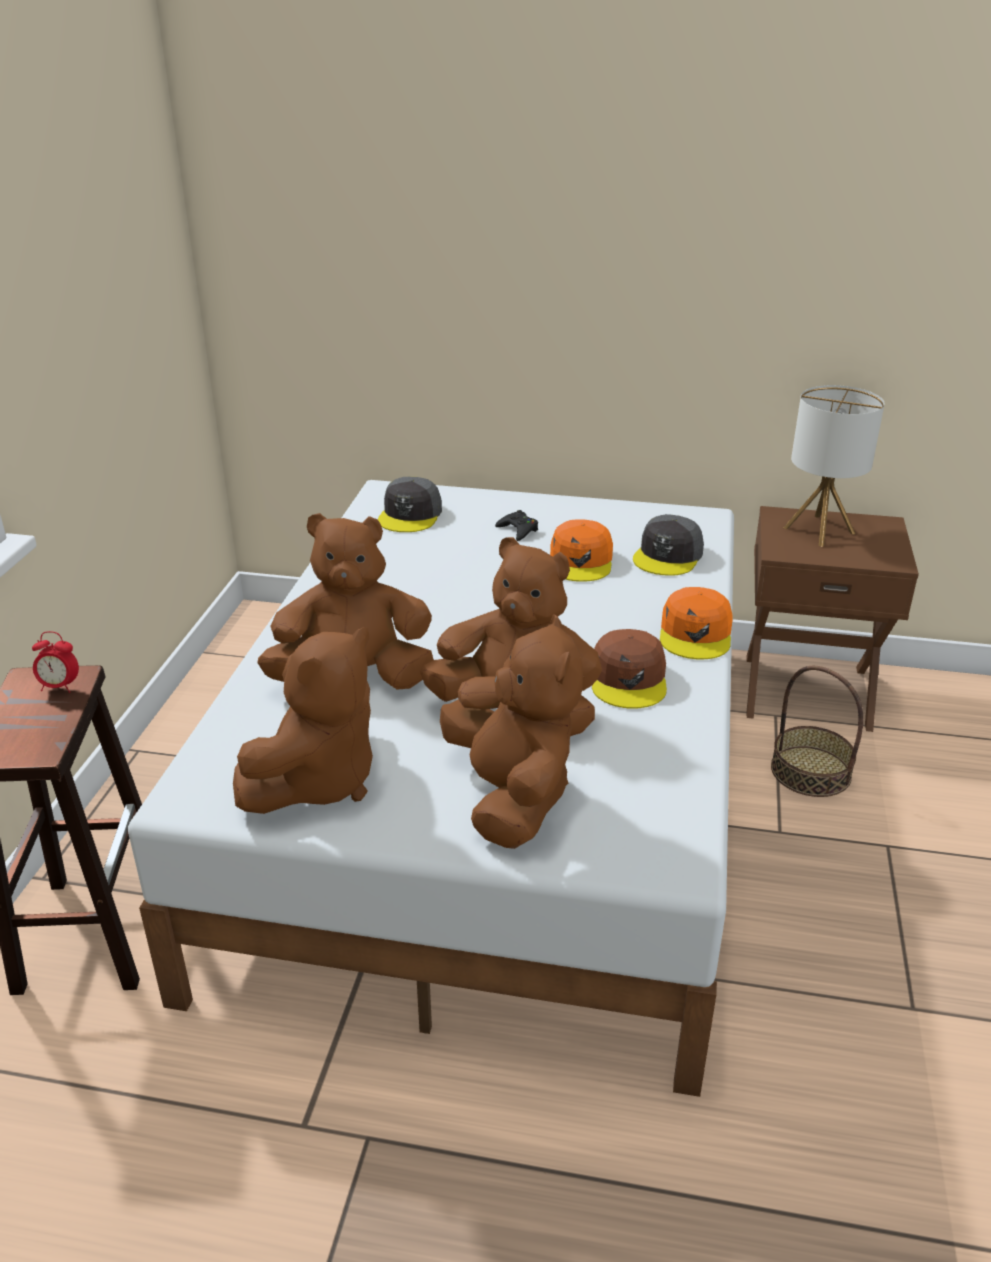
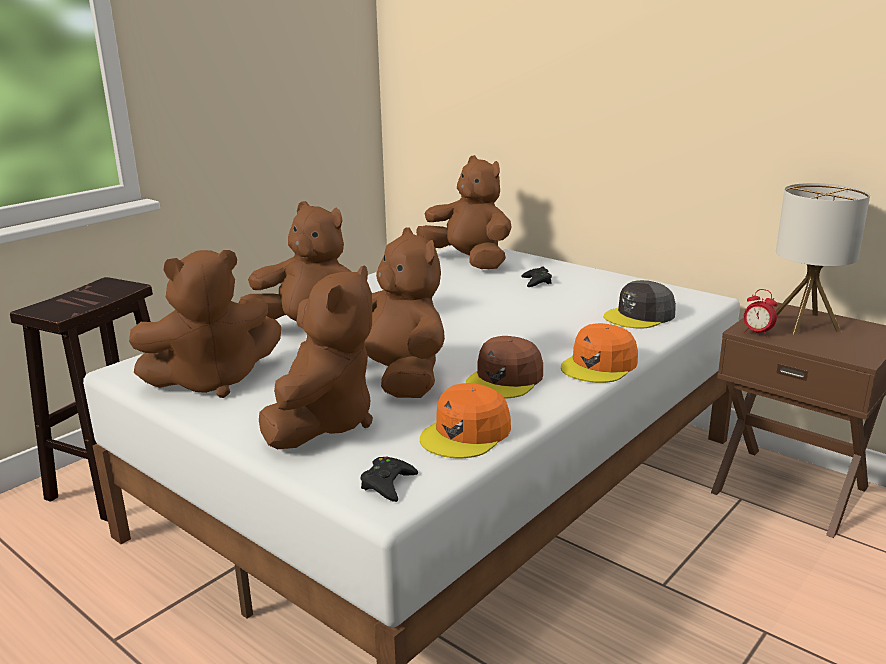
camera: 30 degrees right, 10 degrees down
(60, 687) = (114, 289): alarm clock -> alarm clock (756, 333)
(410, 515) = (468, 261): grey cap -> brown plush toy
(581, 561) = (562, 306): orange cap -> orange cap (466, 433)
(659, 847) = (388, 484): none -> black game controller
(810, 771) = (737, 549): basket -> none

